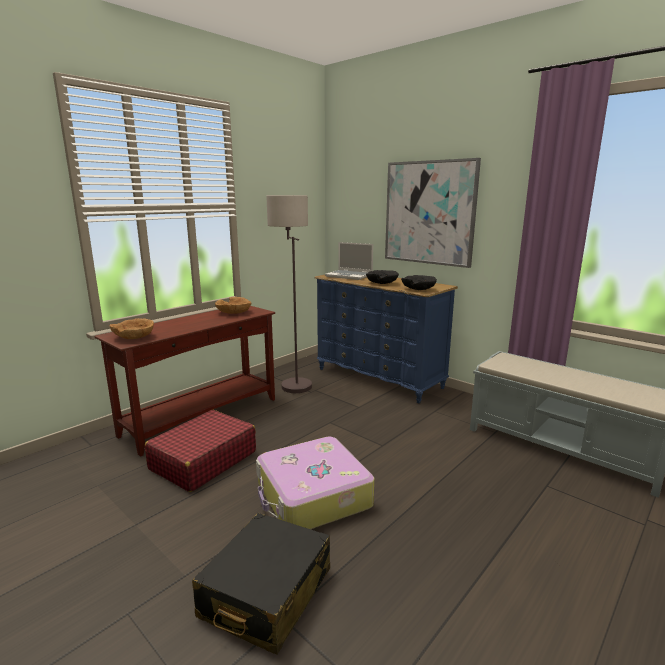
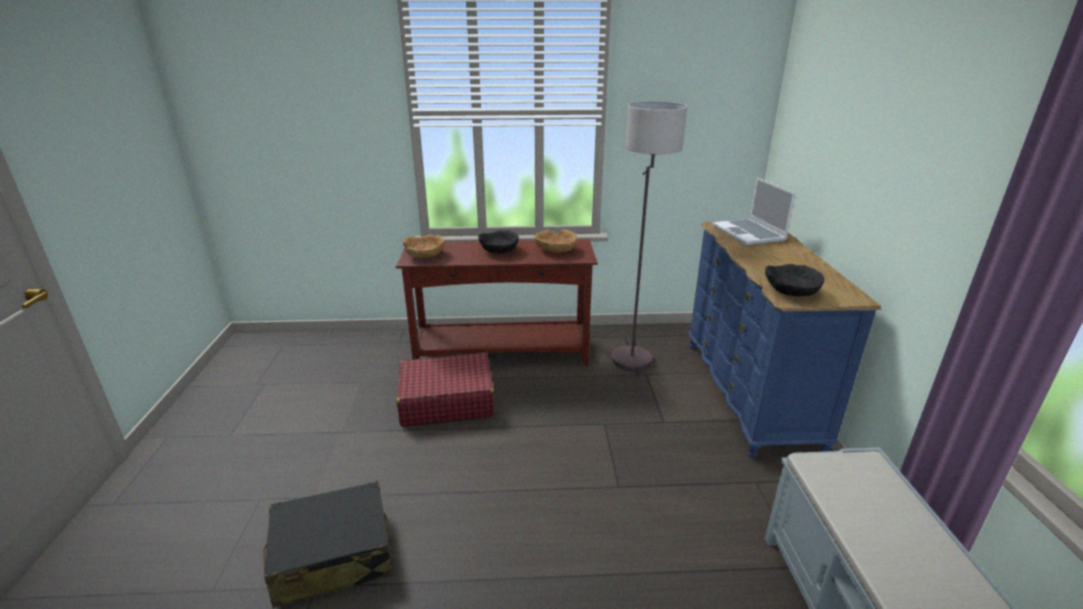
camera: 45 degrees right, 10 degrees up
(312, 496) = (475, 496): suitcase -> none
(381, 283) = (762, 261): black bowl -> black bowl (499, 250)
(429, 213) = (881, 162): picture -> none

